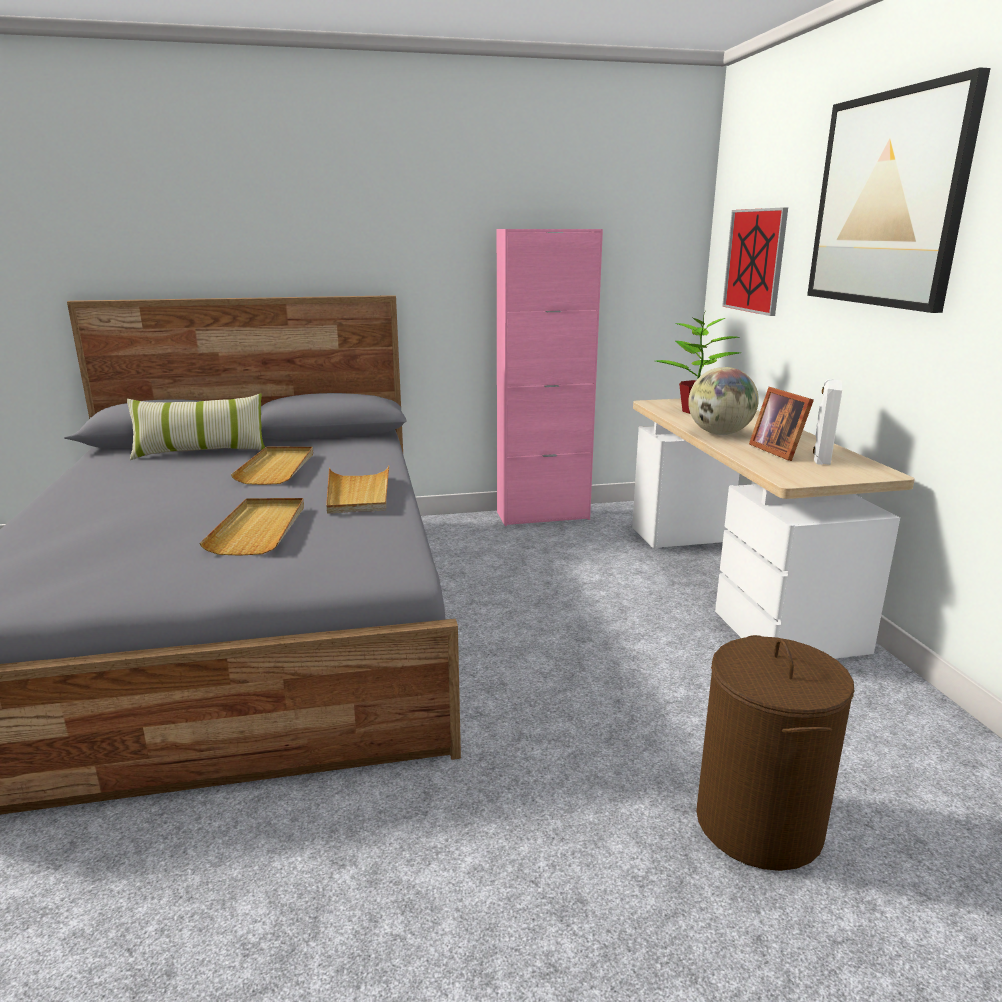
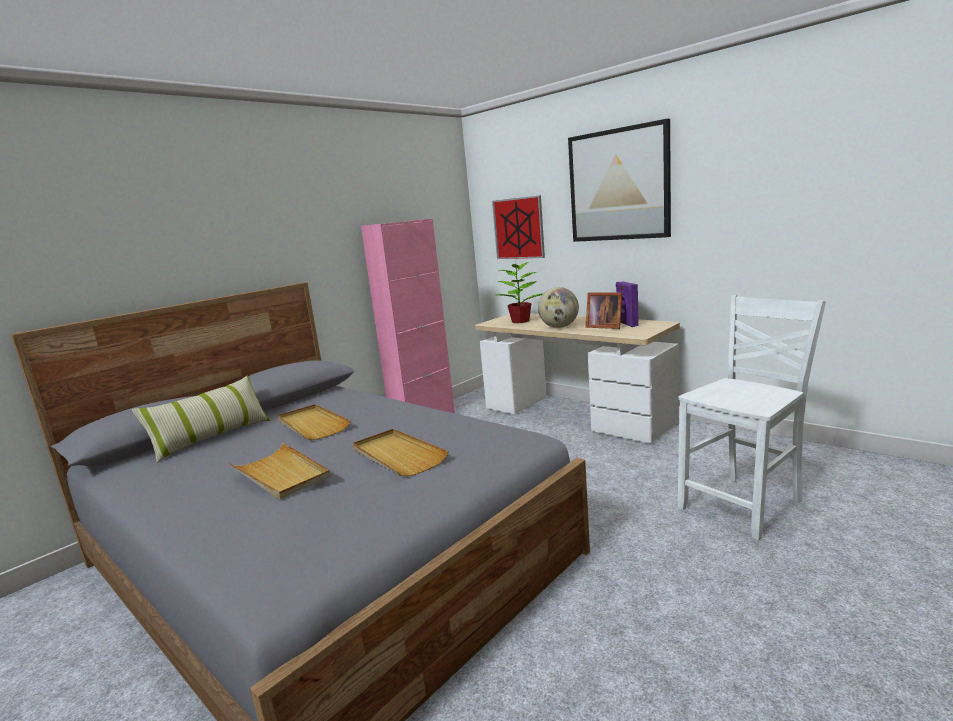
camera: 35 degrees left, 5 degrees down
(358, 493) = (410, 417): beige tray -> beige tray (281, 474)
(759, 824) = (744, 505): brown laundry basket -> white chair
(821, 457) = (626, 324): white speaker -> purple speaker

